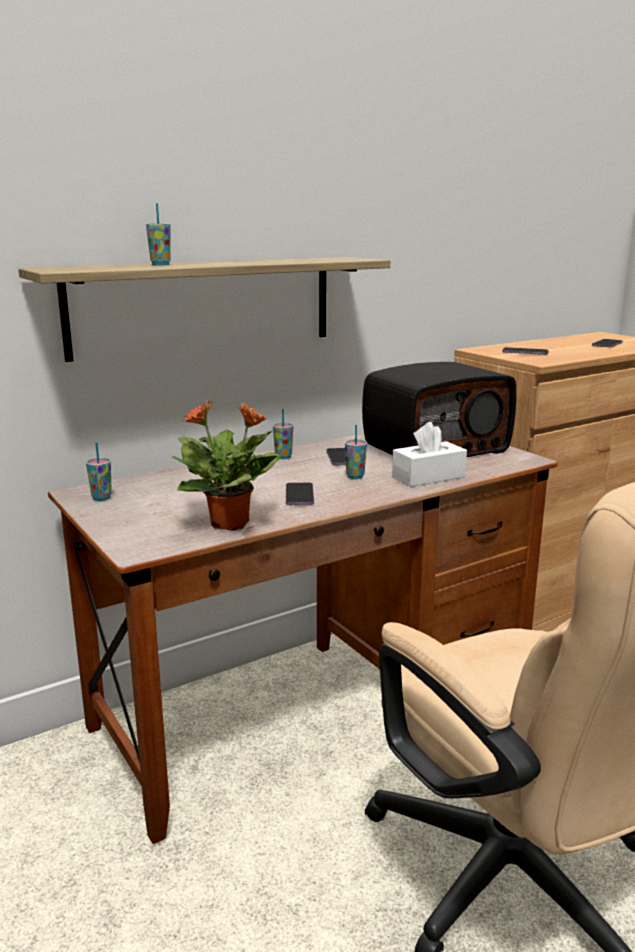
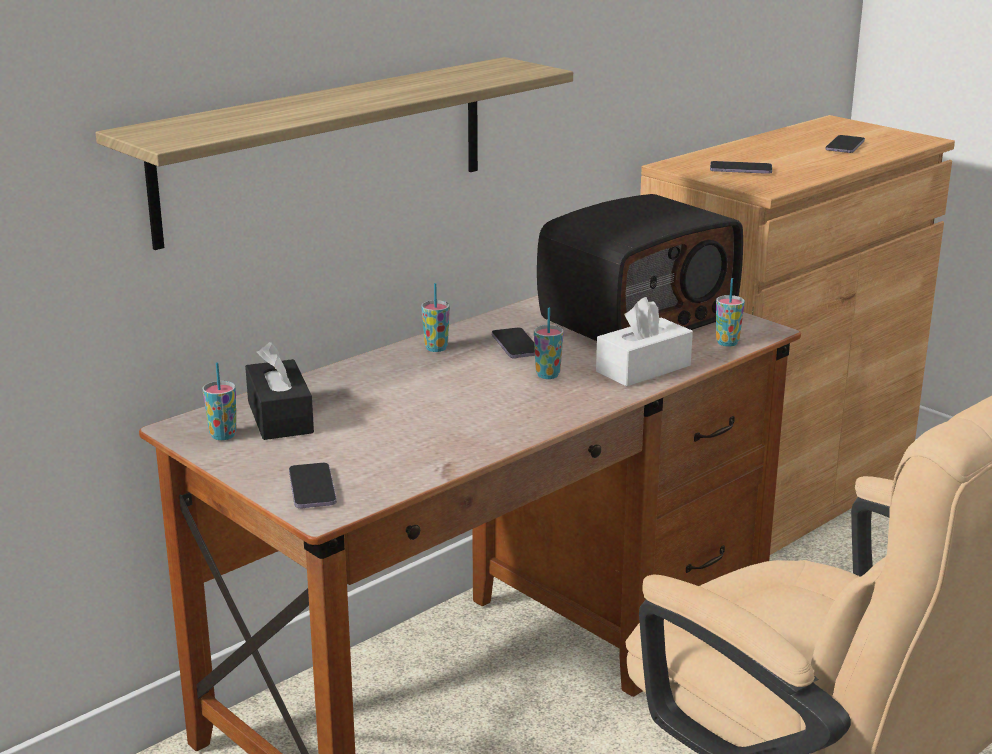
camera: 10 degrees left, 5 degrees up
(149, 490) = (280, 417): none -> black tissue box
(160, 265) = (283, 110): cup -> cup (727, 343)
(231, 524) = (421, 463): potted plant -> none
(299, 496) = (488, 412): phone -> phone (312, 488)

